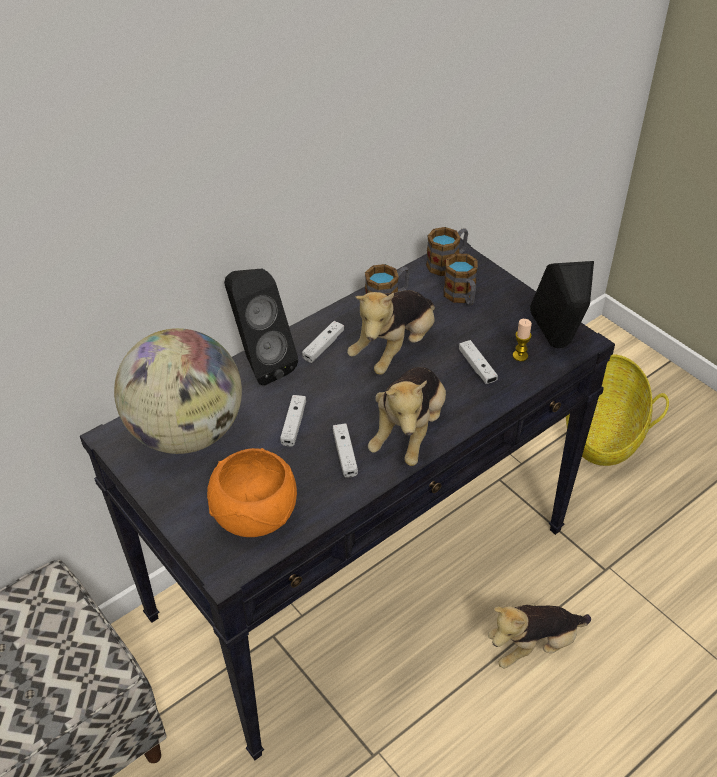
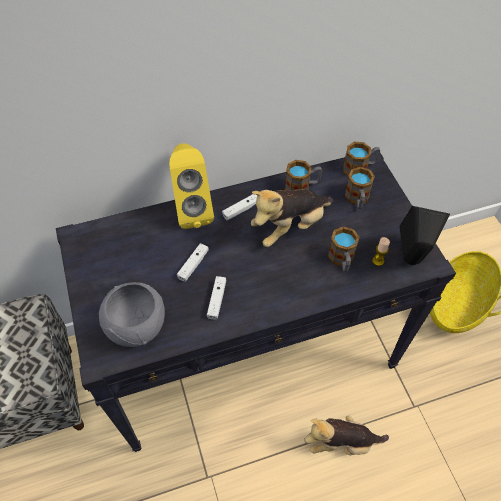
camera: 20 degrees right, 10 degrees up
(187, 433) = (122, 248): globe -> none
(255, 516) = (136, 327): orange bowl -> grey bowl
(260, 364) = (192, 210): black speaker -> yellow speaker
(409, 431) = (269, 296): plush toy -> none
(477, 367) = (342, 260): white game controller -> mug

